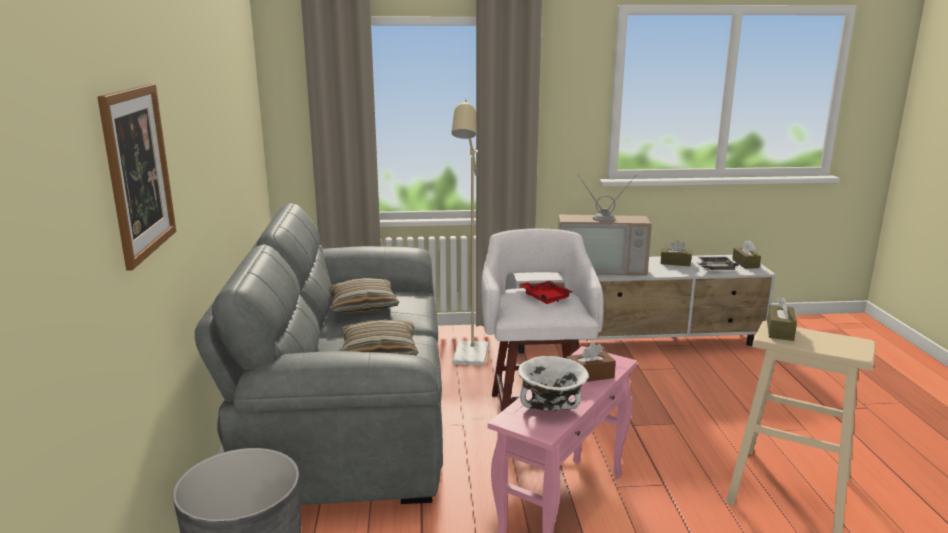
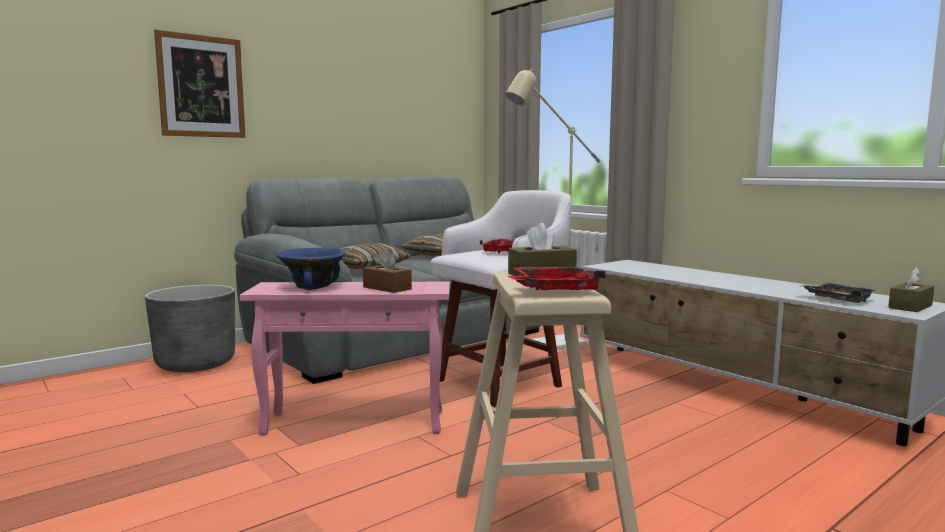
camera: 55 degrees right, 10 degrees down
(550, 404) = (312, 287): white bowl -> blue bowl
(601, 267) = (693, 275): television -> none
(675, 263) = (800, 288): brown tissue box -> none
(843, 345) = (553, 290): none -> red tray

